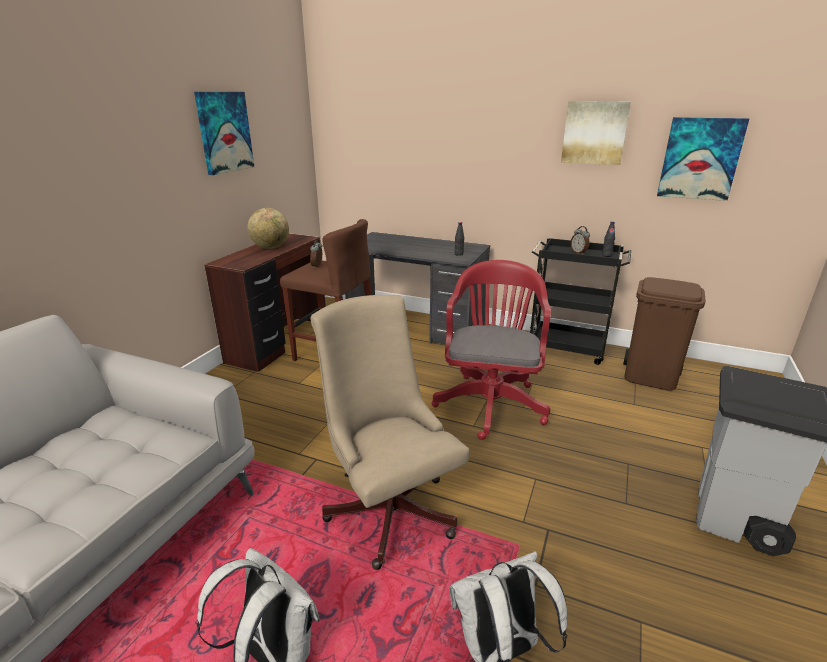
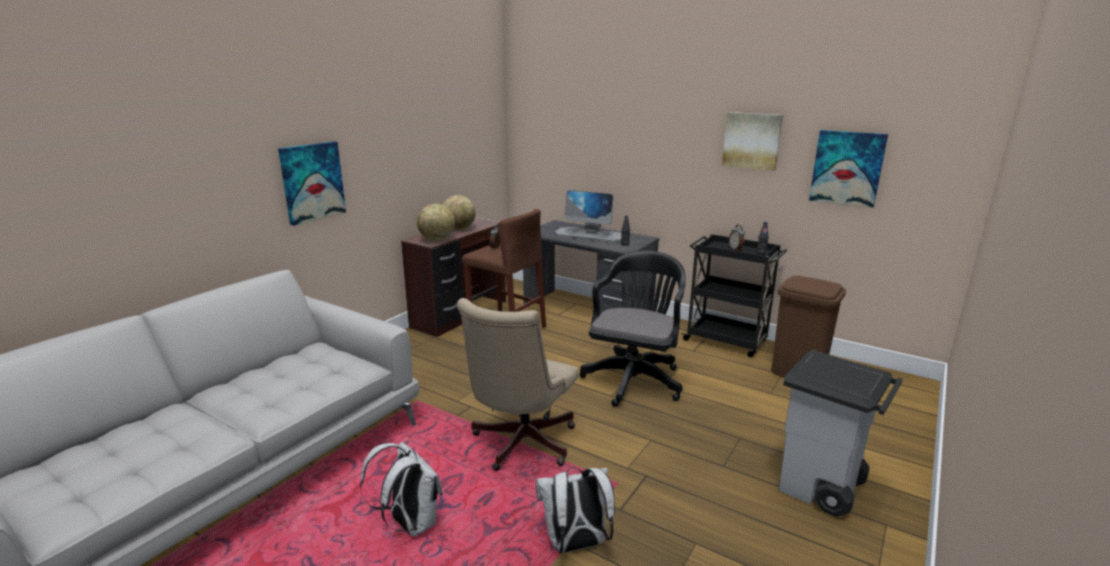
camera: 10 degrees right, 5 degrees down
(224, 132) = (428, 132): picture -> picture (312, 182)
(248, 261) = (437, 240): none -> globe
(389, 506) = (520, 445): beige office chair -> beige office chair turned 135 degrees counterclockwise
(417, 247) = (590, 236): none -> monitor
(490, 402) = (634, 378): red office chair -> black office chair

